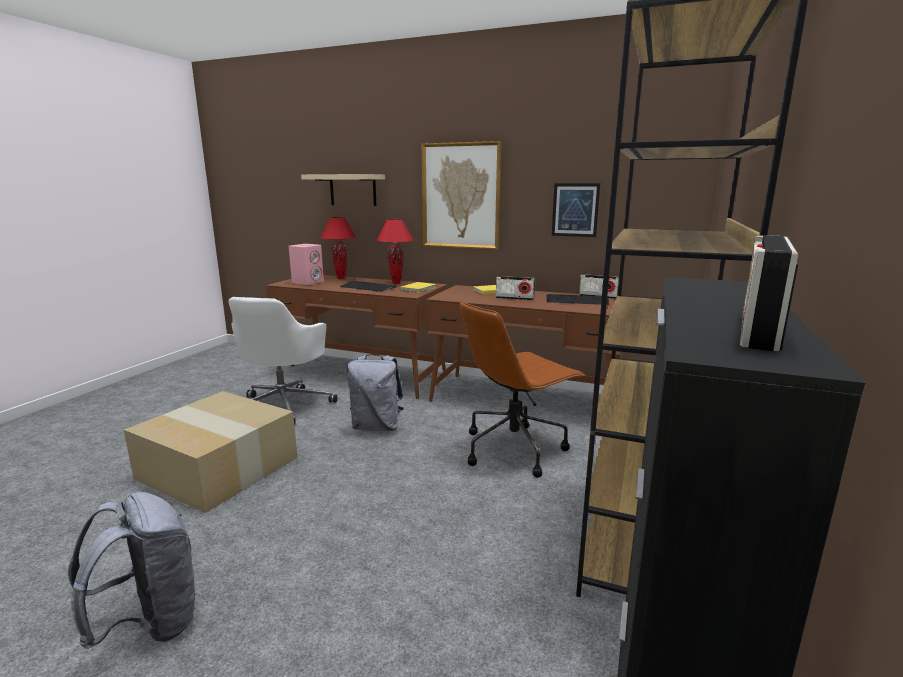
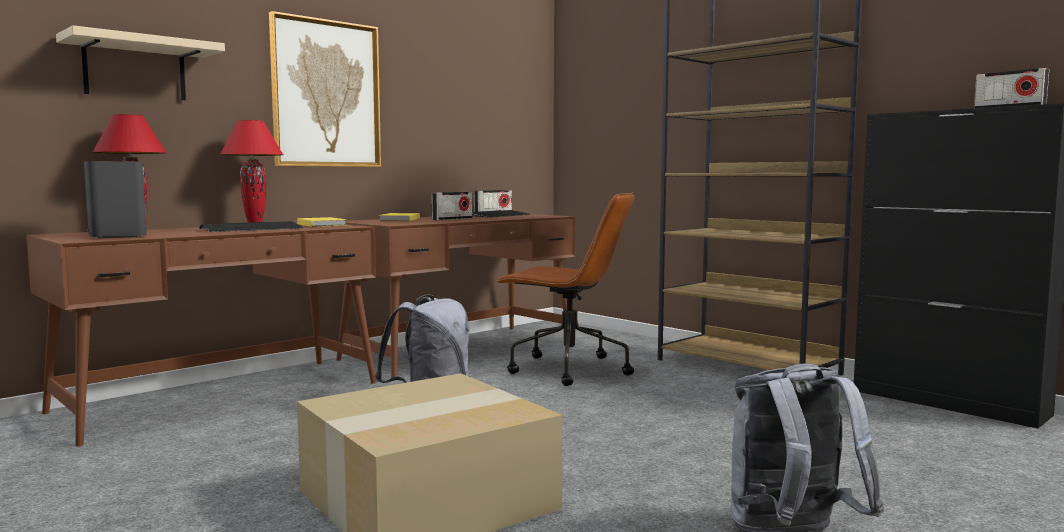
camera: 65 degrees left, 10 degrees down
(284, 406) = (249, 448): white office chair -> none
(308, 282) = (117, 236): pink speaker -> grey speaker
(514, 448) = (567, 369): brown office chair -> brown office chair turned 60 degrees counterclockwise
(575, 210) = (454, 118): picture -> none

